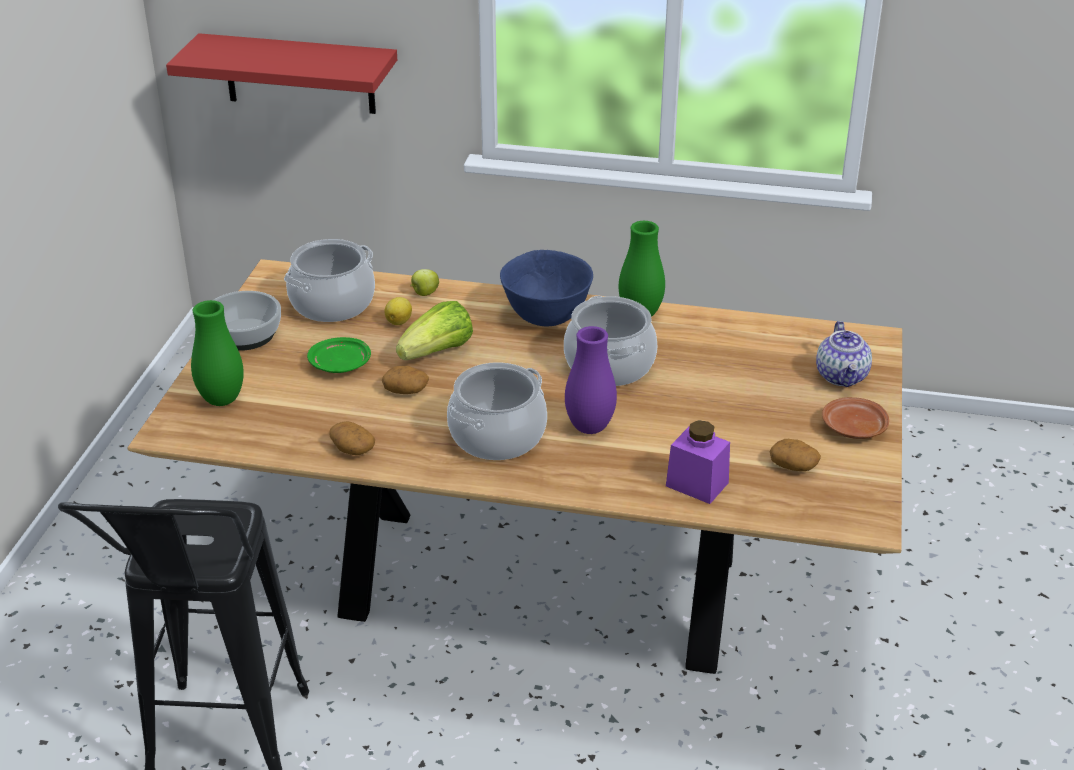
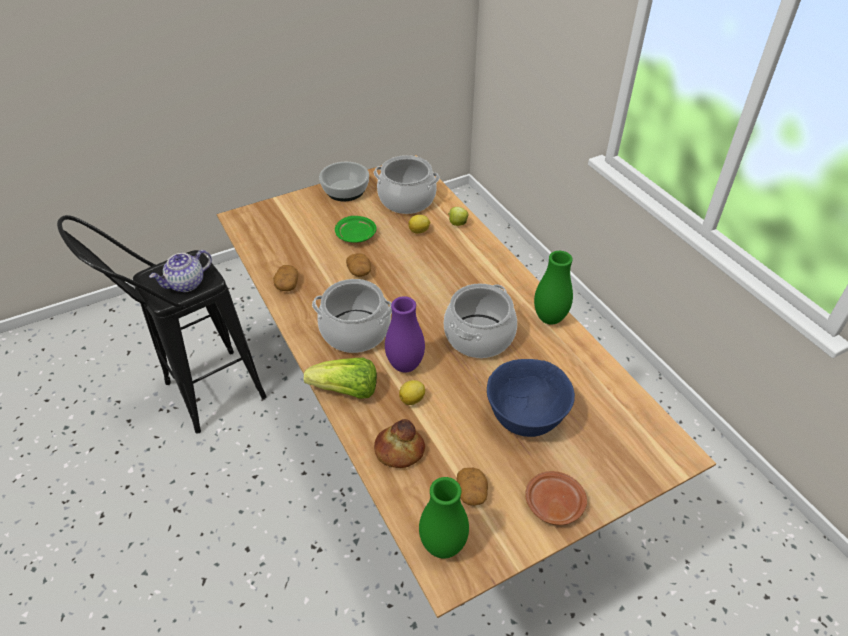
camera: 50 degrees right, 10 degrees up
(222, 400) = (283, 217): green vase -> green vase (443, 545)
(299, 74) = (533, 53): red shelf -> none
(438, 352) = (408, 261): lettuce -> lettuce (346, 391)
(546, 315) = (496, 280): blue bowl -> blue bowl (526, 417)
(641, 445) = (413, 399): none -> lemon
(697, 484) = (399, 451): purple jar -> bread
(842, 376) = (608, 461): teapot -> teapot (186, 284)

